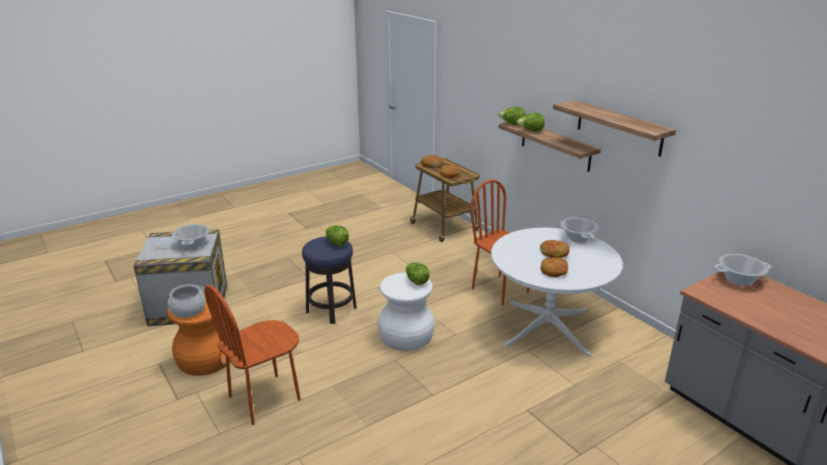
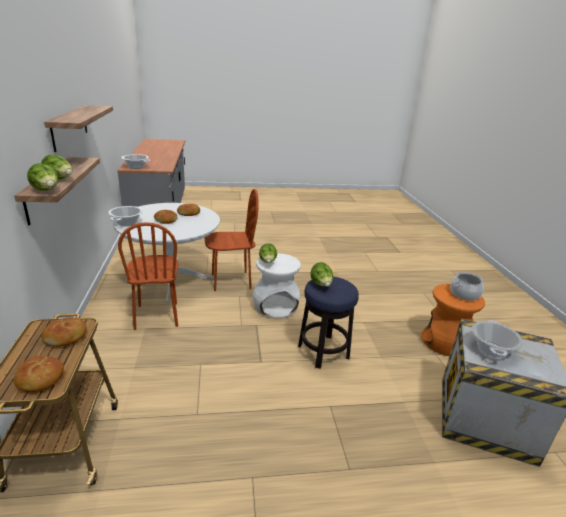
camera: 155 degrees left, 0 degrees up
(264, 398) = (395, 301): brown chair -> brown chair (231, 281)

